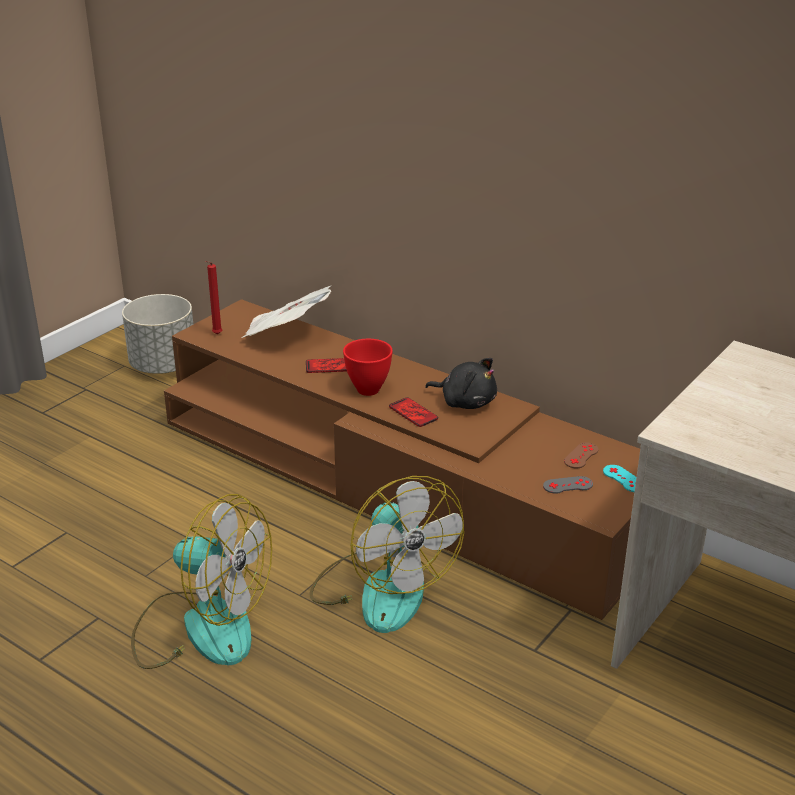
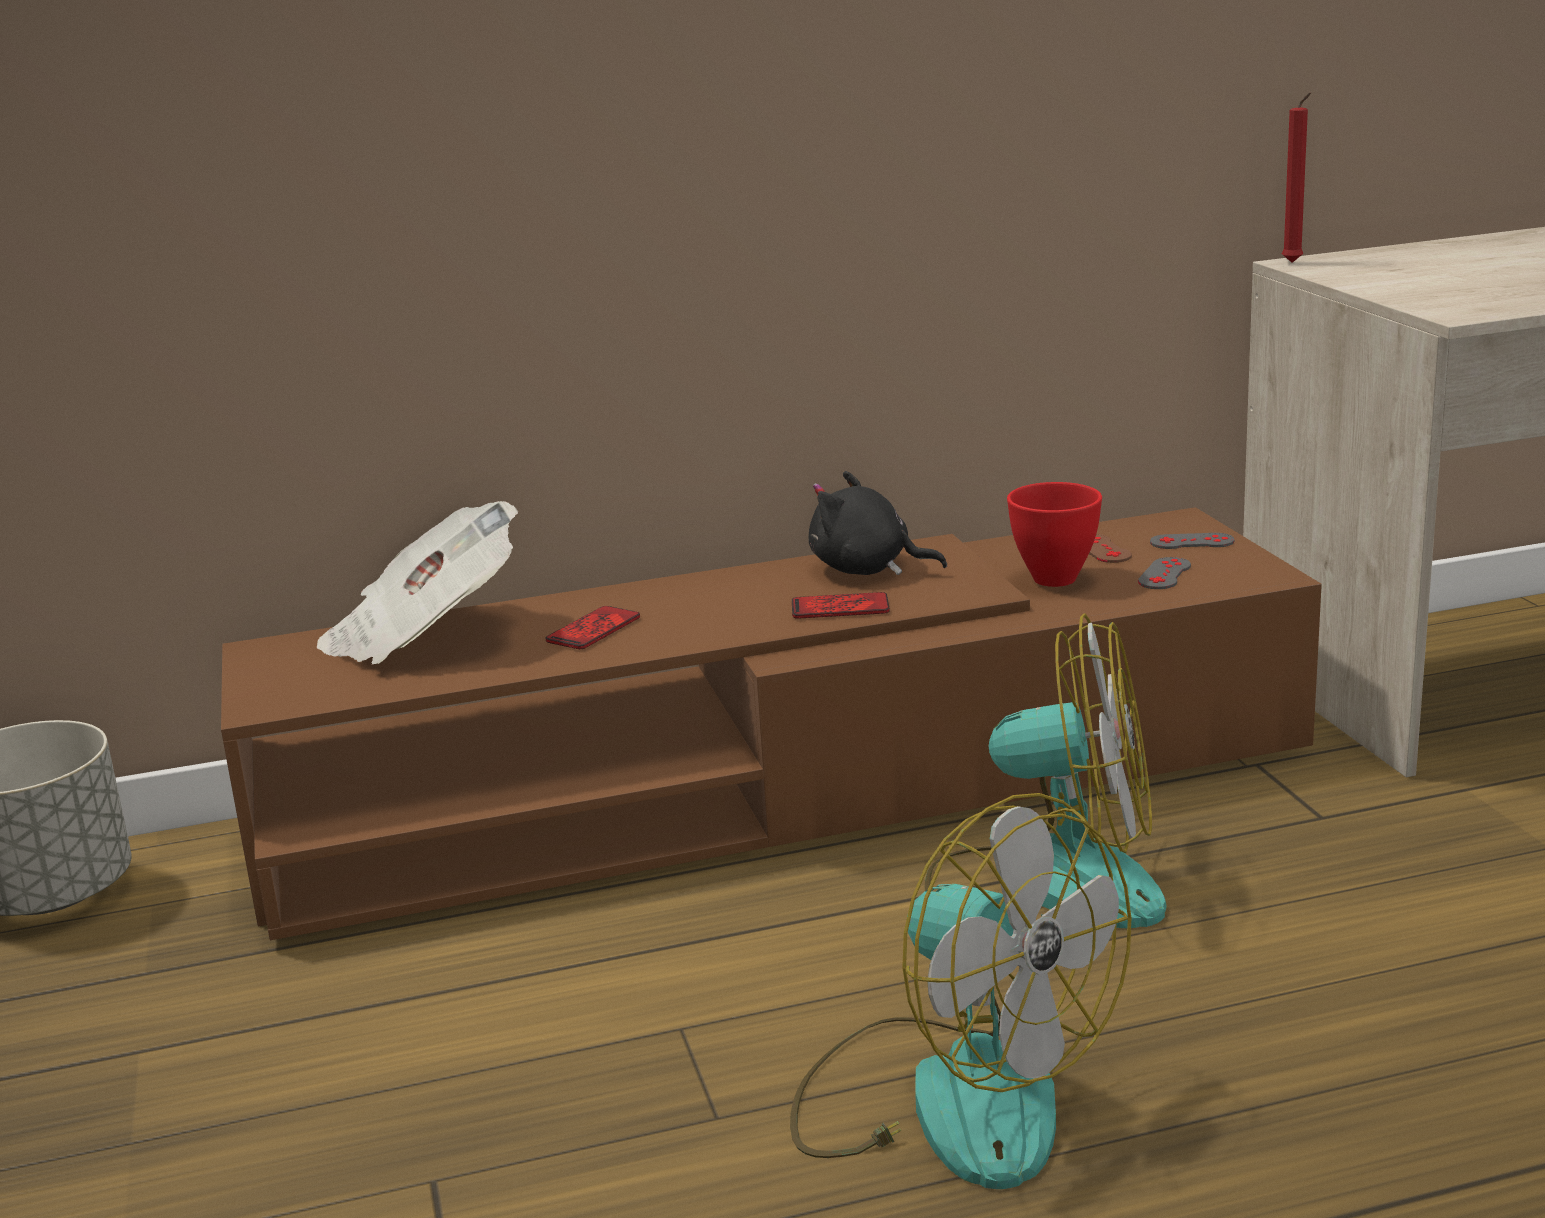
camera: 50 degrees left, 10 degrees down
(201, 626) = (950, 1096): fan -> fan turned 75 degrees clockwise
(216, 335) = (305, 690): red candle -> red candle (1294, 263)
(369, 390) = (720, 620): red bowl -> red bowl (1057, 579)
(465, 402) = (867, 569): black plush toy -> black plush toy turned 135 degrees counterclockwise
(624, 479) = (1192, 542): turquoise game controller -> grey game controller

